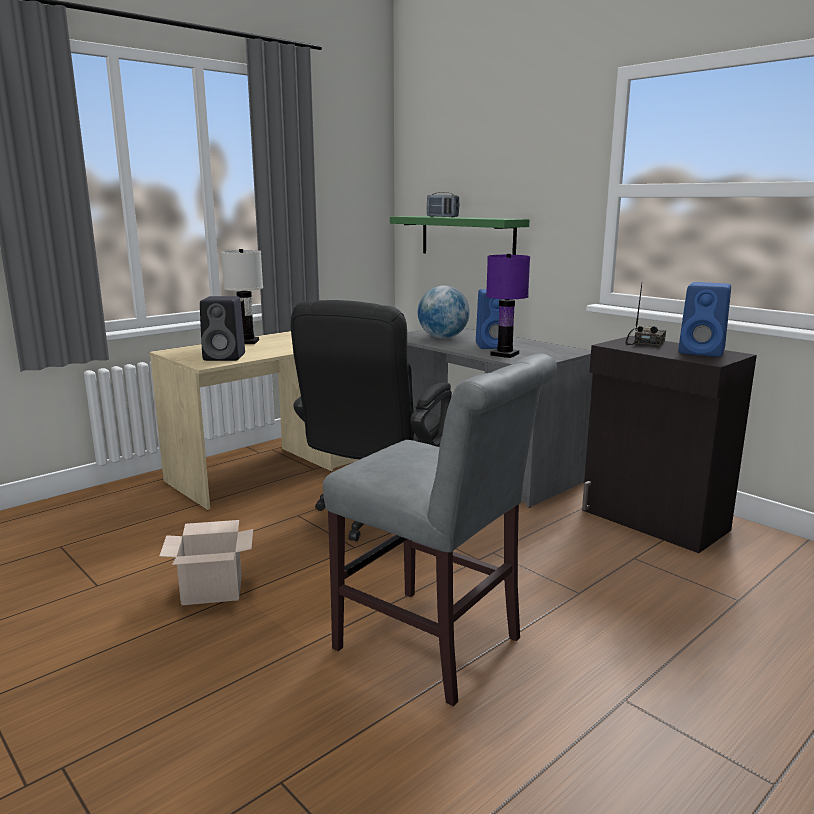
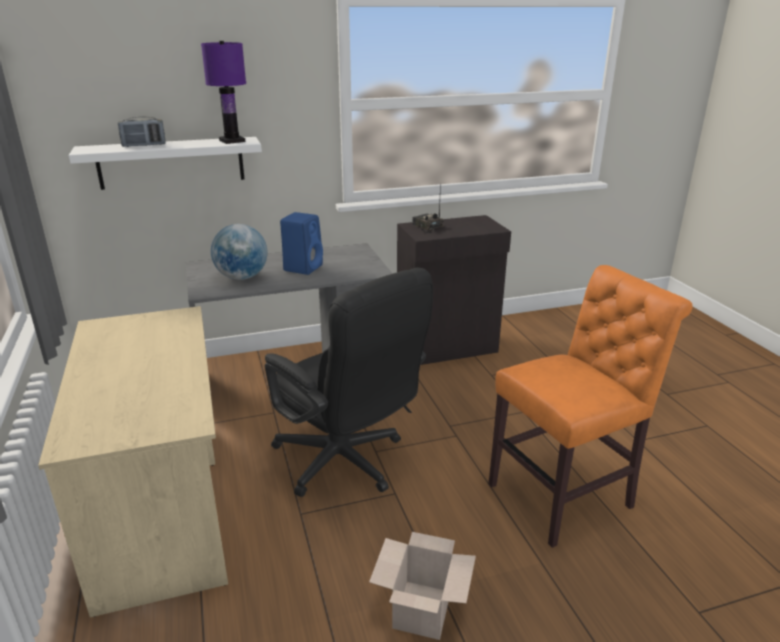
camera: 65 degrees left, 10 degrees up
(226, 357) = (169, 405): black speaker -> none
(246, 342) = (97, 379): white table lamp -> none
(436, 648) = (566, 494): grey chair -> orange chair
(467, 237) = (171, 163): green shelf -> white shelf
(504, 354) = (339, 272): purple table lamp -> purple table lamp (231, 141)
(703, 352) = (469, 223): blue speaker -> none

